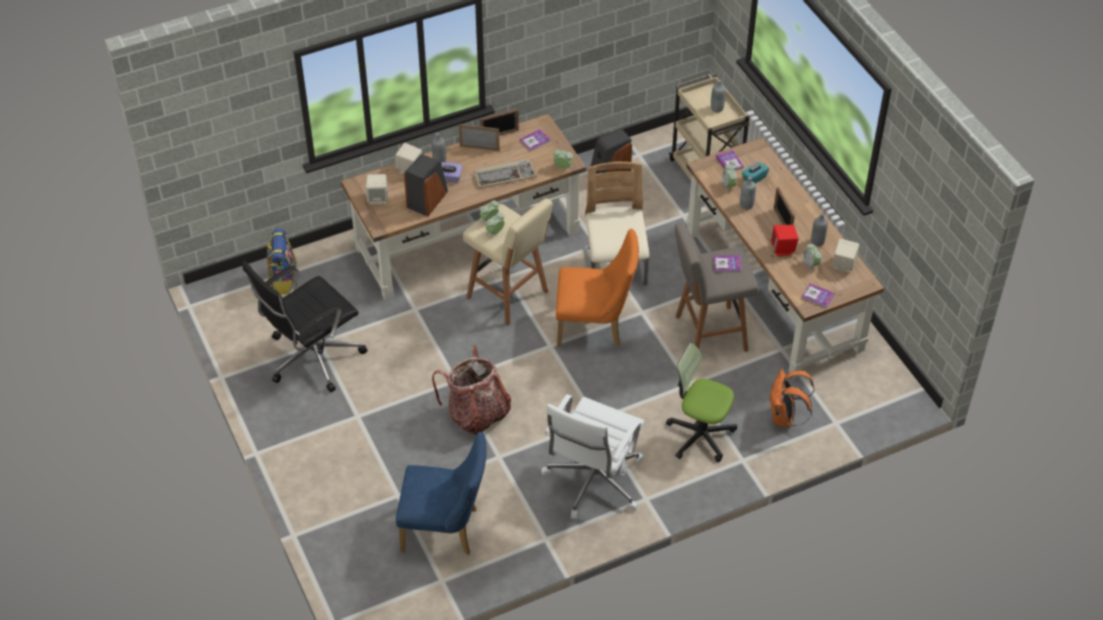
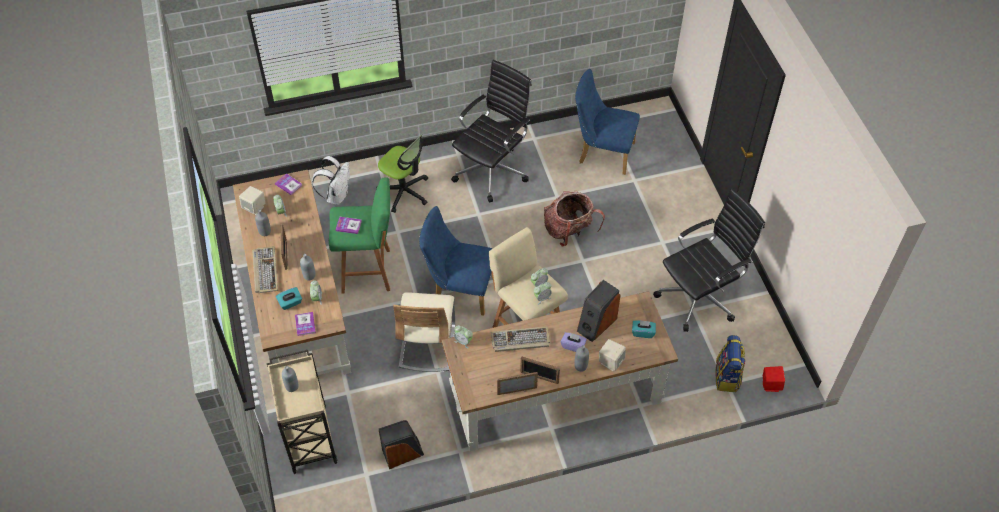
camera: 170 degrees left, 5 degrees up
(378, 198) = (643, 332): beige speaker -> turquoise tissue box
(535, 140) = (483, 378): book -> none
(593, 482) = (492, 170): white office chair -> black office chair
(595, 327) = (459, 290): orange chair -> blue chair
(708, 334) = (368, 271): grey stool -> green stool
(783, 249) = (297, 229): red speaker -> red speaker (770, 385)
(785, 418) = (336, 196): orange backpack -> white backpack
(796, 204) = (265, 271): none -> keyboard

